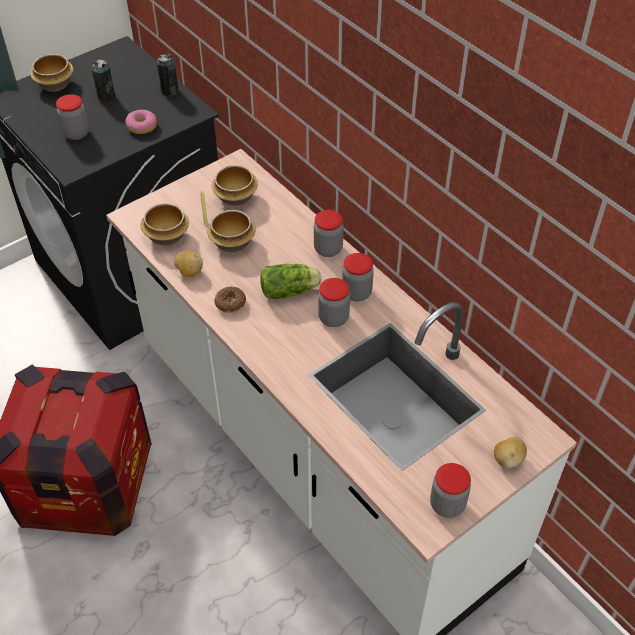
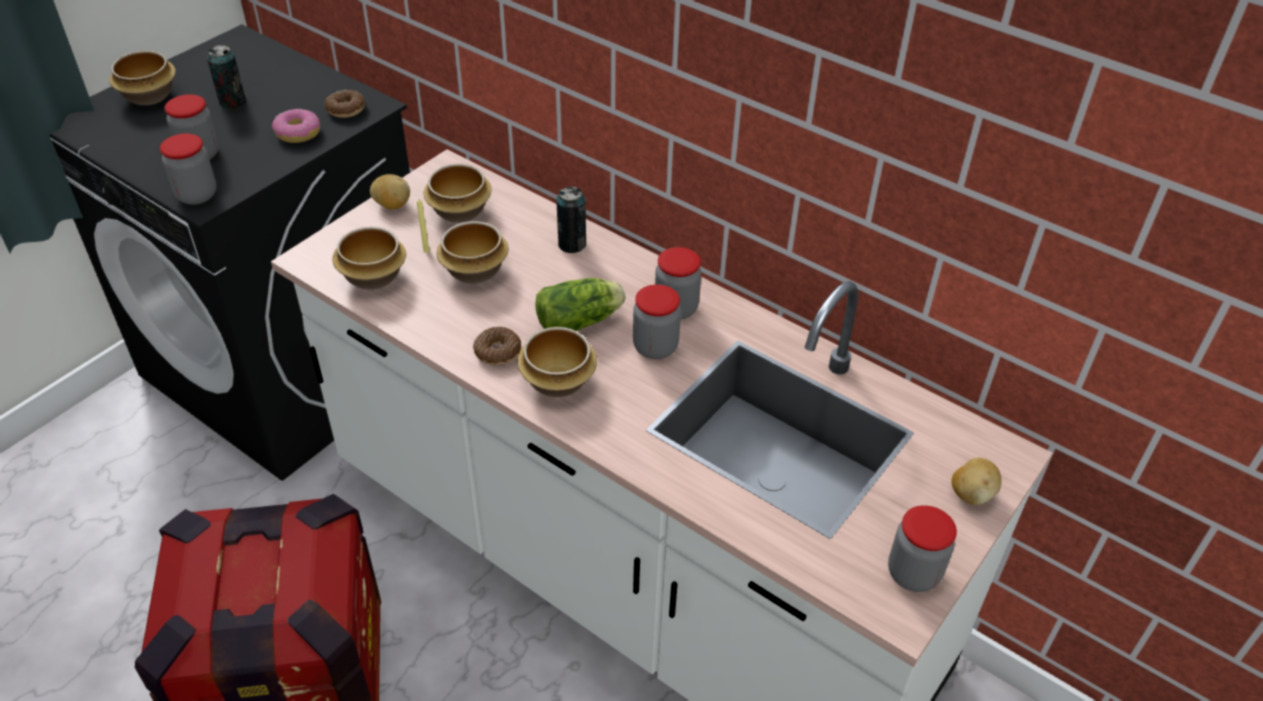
camera: 15 degrees left, 5 degrees down
(170, 91) = (326, 84): can -> can (572, 244)
(177, 112) = (346, 109): none -> donut
(189, 272) = (422, 319): potato -> potato (392, 205)
(263, 330) = (558, 380): none -> bowl
(328, 249) = (615, 258): jar -> jar (196, 195)

